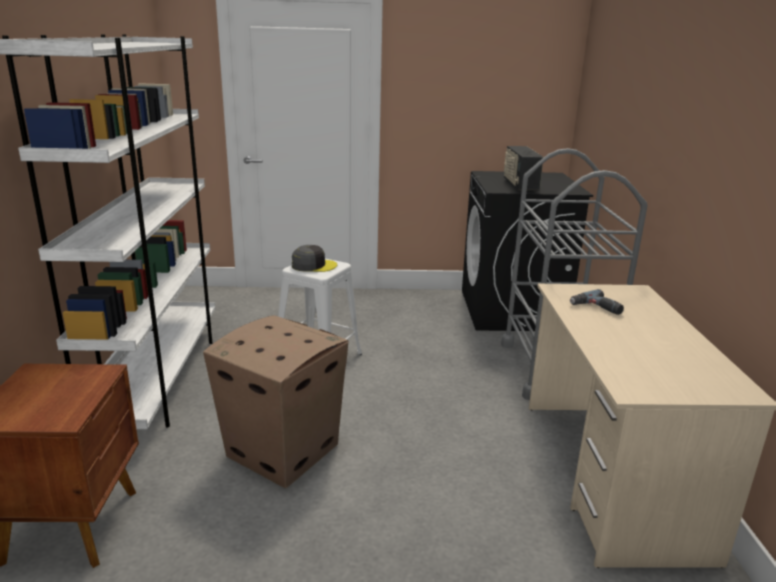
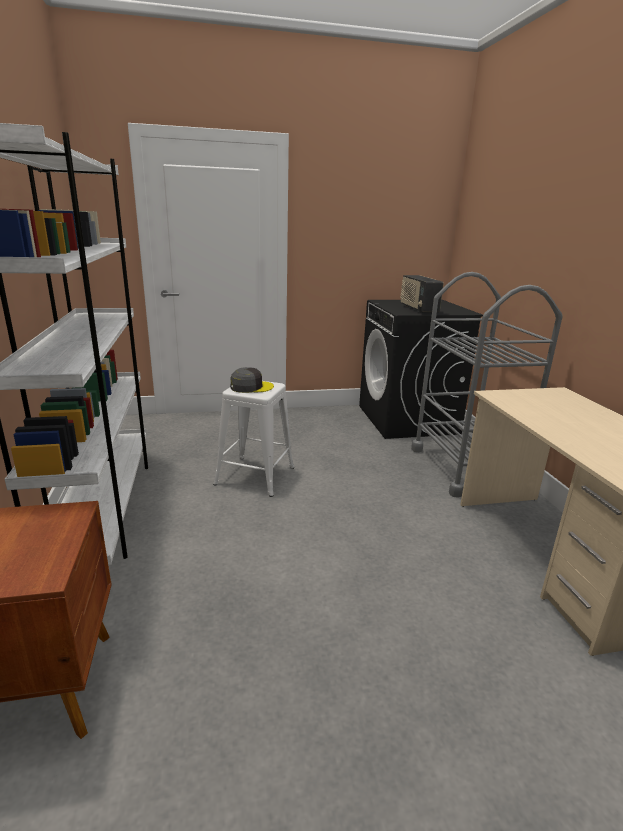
camera: 10 degrees left, 0 degrees up
(281, 450) = (250, 570): cardboard box -> none
(596, 308) = (541, 409): power drill -> none

